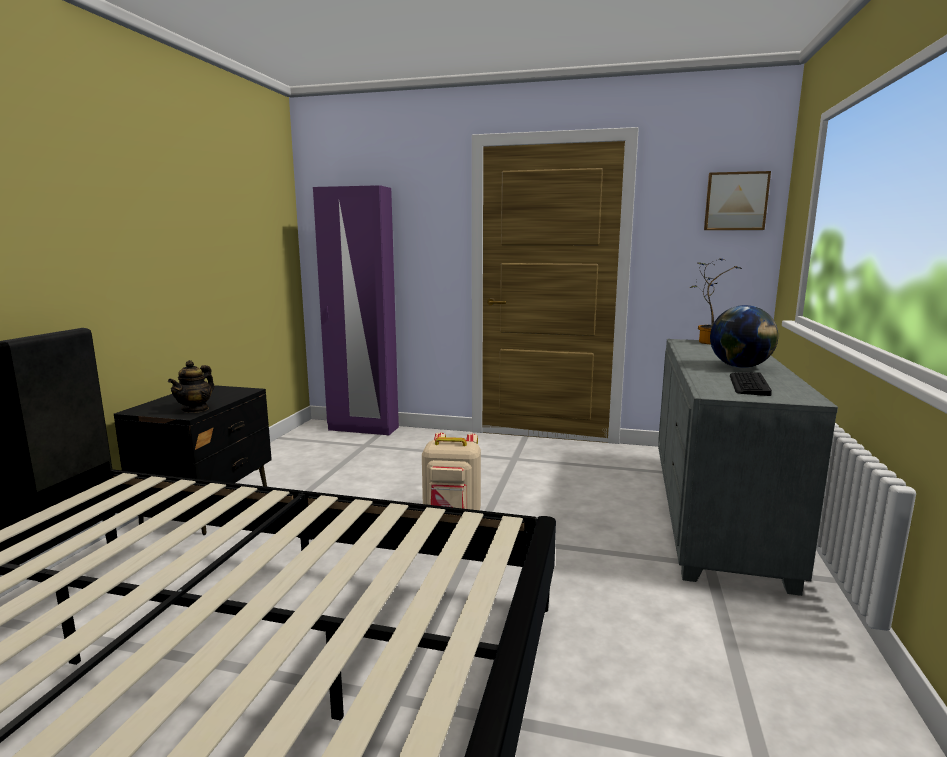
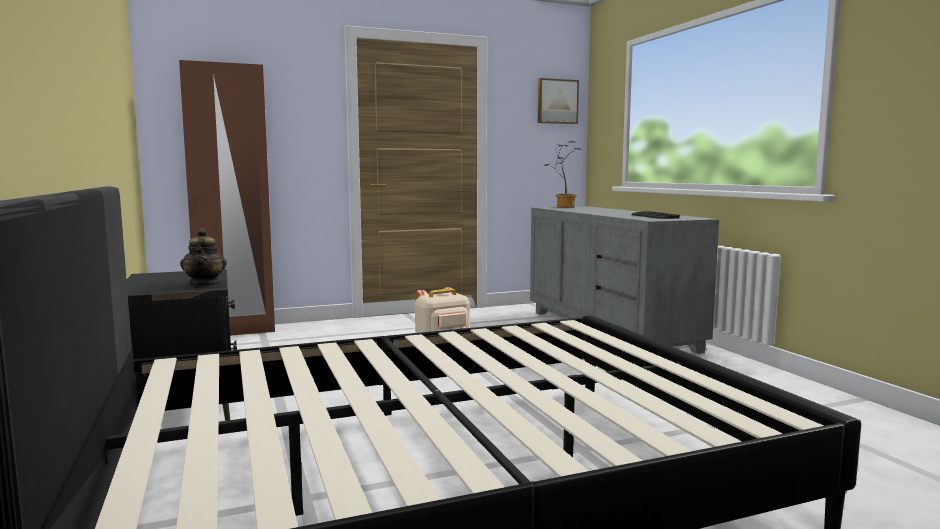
camera: 35 degrees left, 5 degrees down
(363, 429) = (236, 332): purple wardrobe -> brown wardrobe
(740, 367) = (623, 212): globe -> none

